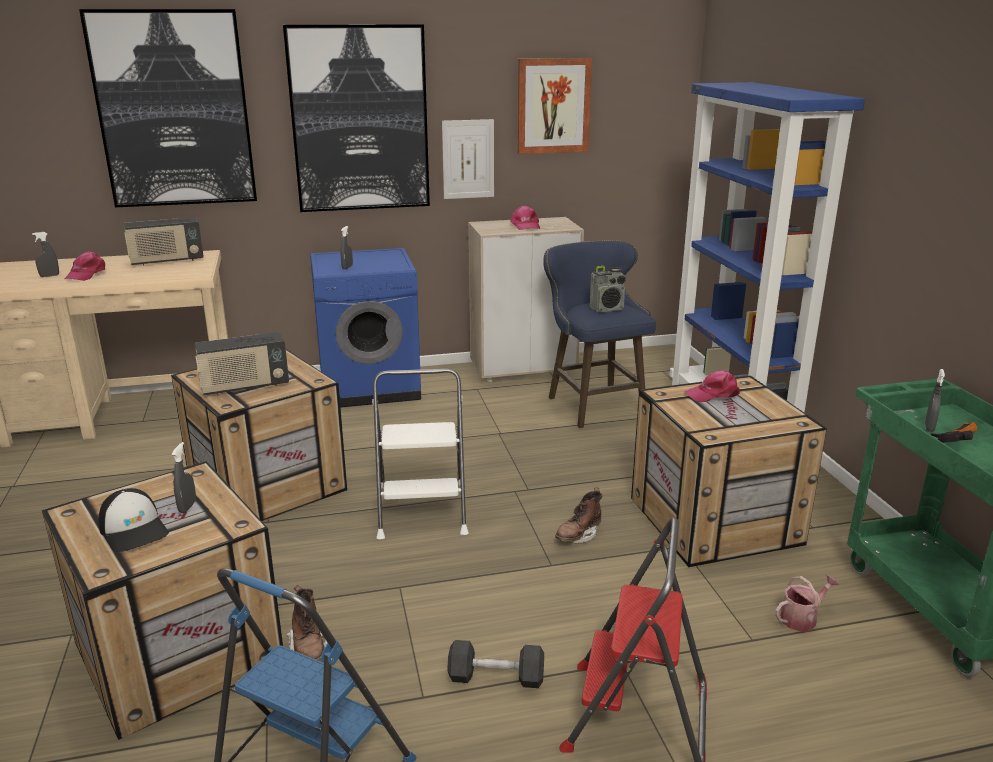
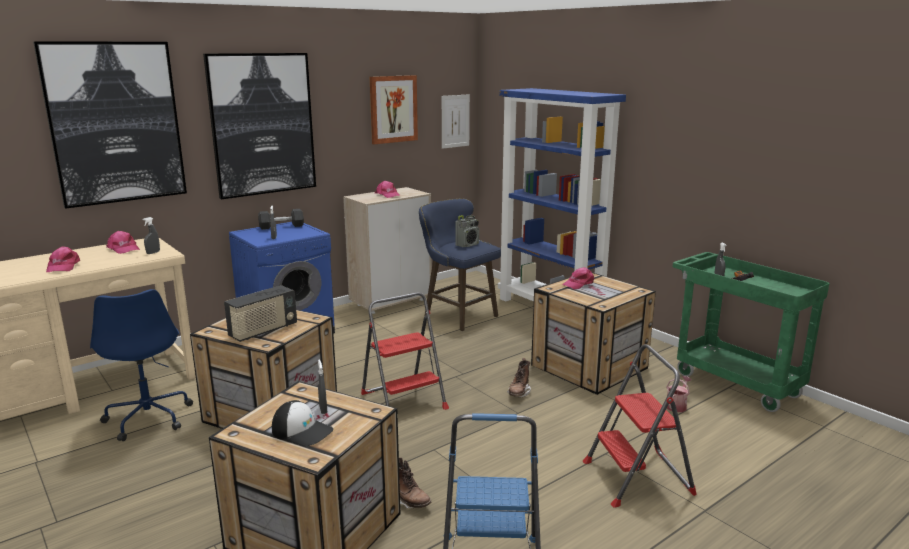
camera: 25 degrees left, 5 degrees down
(49, 276) = (27, 272): grey spray bottle -> grey spray bottle (153, 253)
(144, 464) = (149, 420): none -> blue office chair
(167, 261) = (123, 249): radio -> pink cap
(422, 507) = (402, 399): white step ladder -> red step ladder
(468, 159) = (339, 150): picture -> picture (455, 121)
(496, 677) = (542, 481): grey dumbbell -> grey dumbbell (281, 226)

